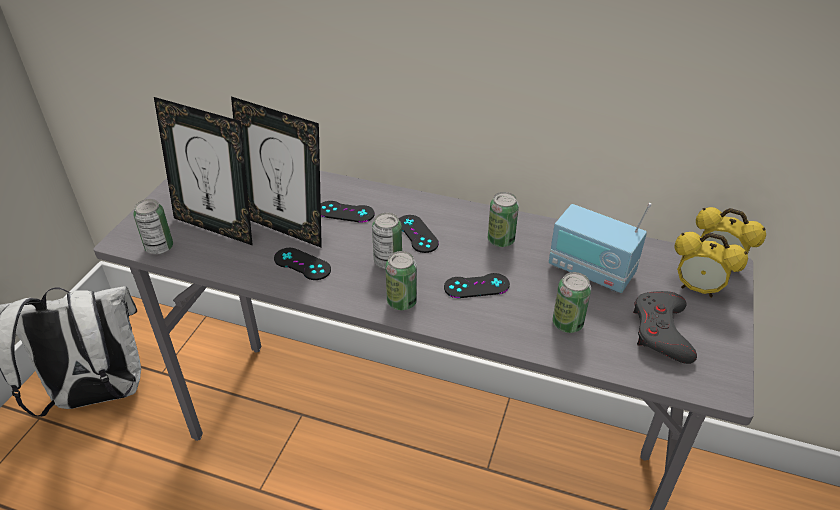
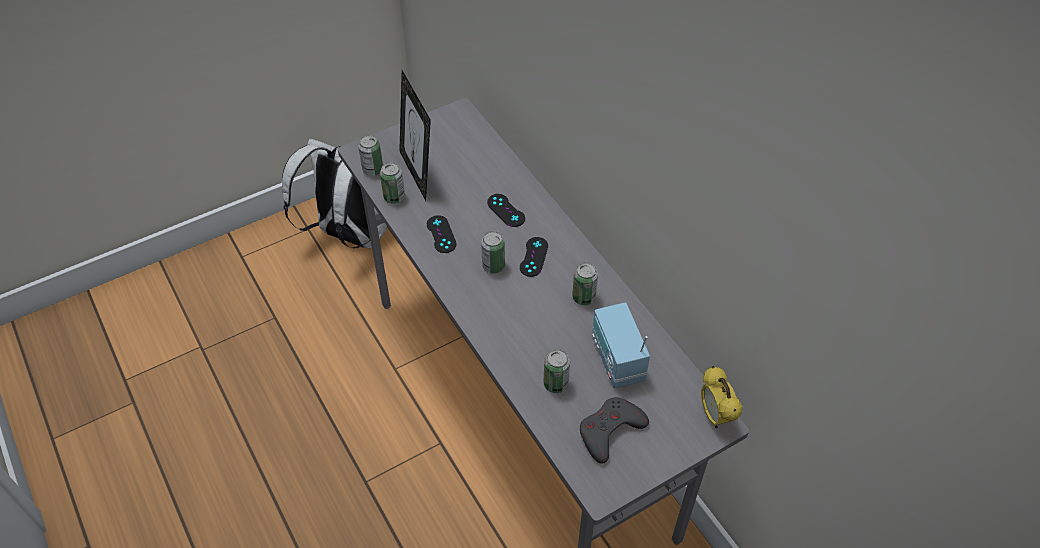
camera: 40 degrees right, 10 degrees up
(286, 227) = (457, 200): picture frame -> none
(402, 302) = (472, 300): can -> can (394, 197)
(476, 286) = (529, 320): black game controller -> none
(697, 289) = (674, 422): alarm clock -> none

